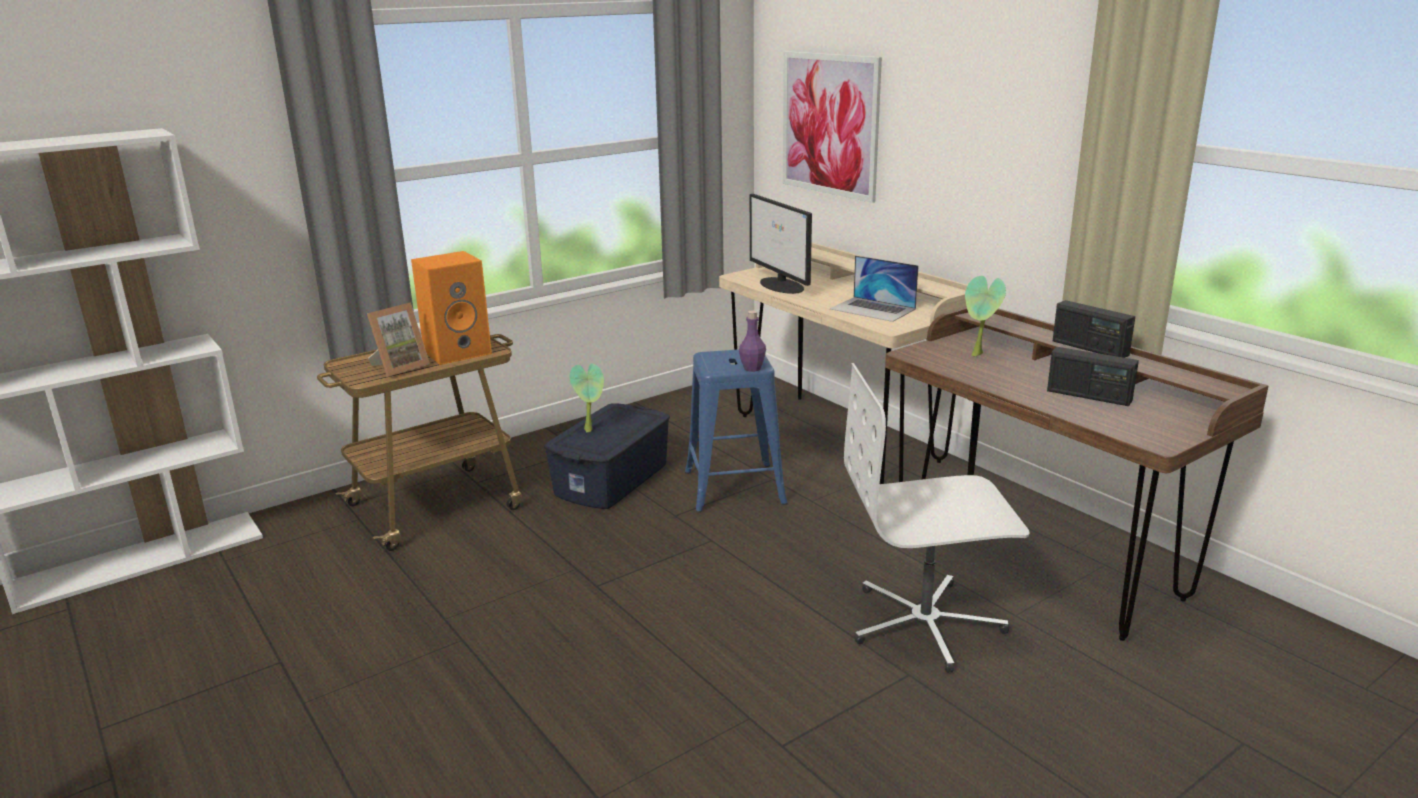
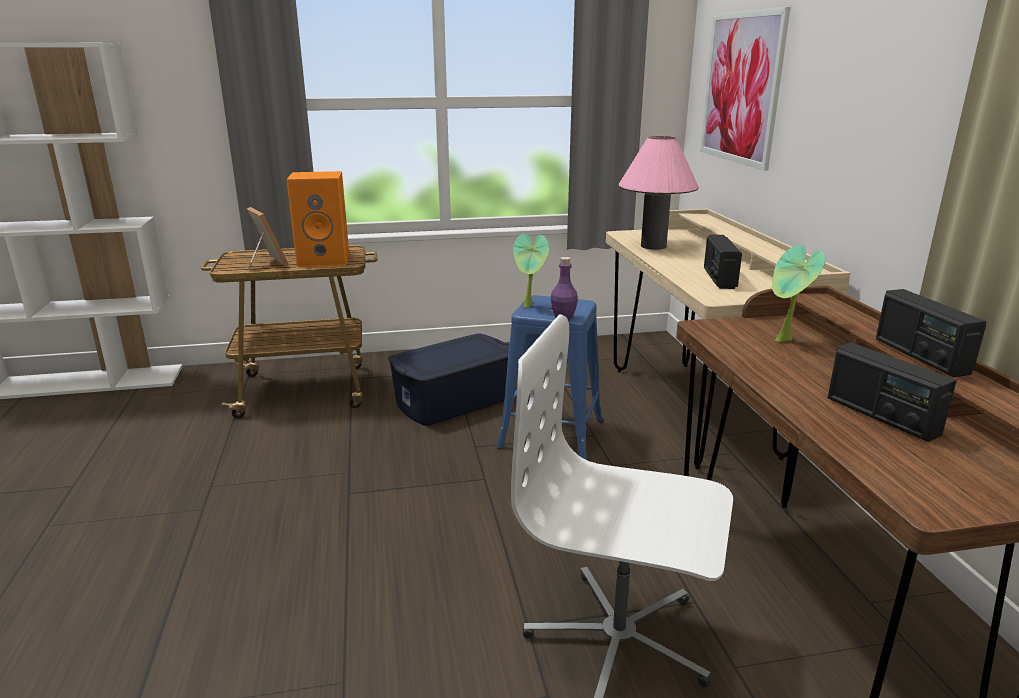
camera: 25 degrees right, 0 degrees up
(399, 367) = (265, 263): picture frame -> picture frame turned 105 degrees counterclockwise
(590, 430) = (437, 352): potted plant -> potted plant (529, 306)
(781, 285) = (653, 246): monitor -> pink table lamp
(873, 309) = (719, 278): laptop -> radio

